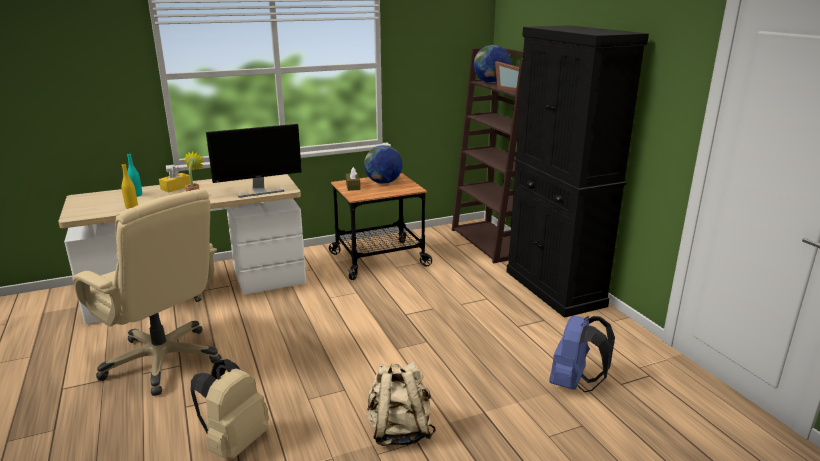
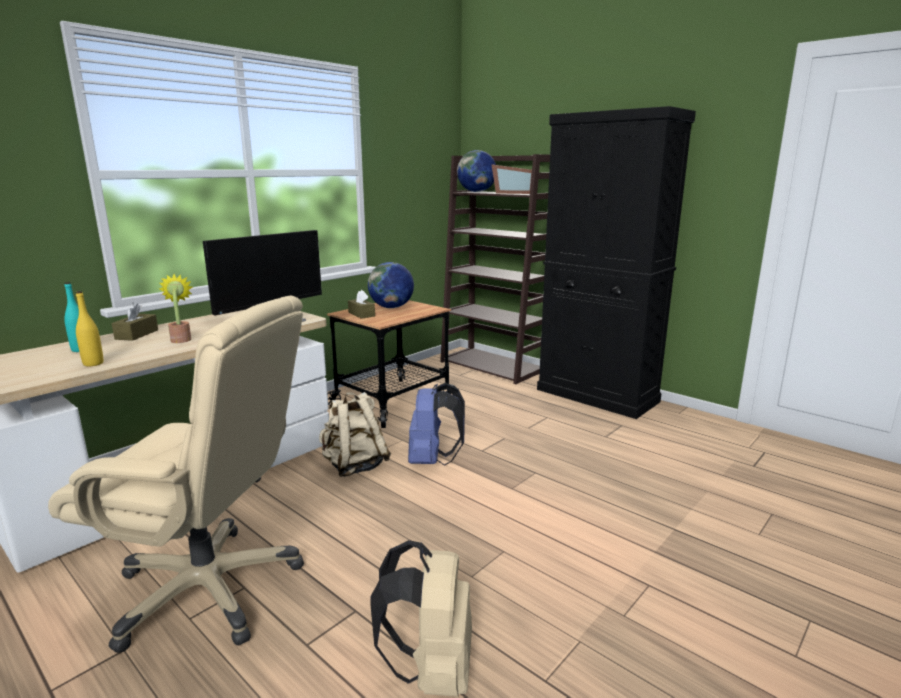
camera: 25 degrees left, 5 degrees down
(176, 187) = (137, 334): yellow tissue box -> brown tissue box
(399, 431) = (616, 579): beige backpack -> beige backpack (354, 466)
(574, 384) = (718, 476): blue backpack -> blue backpack (433, 461)

